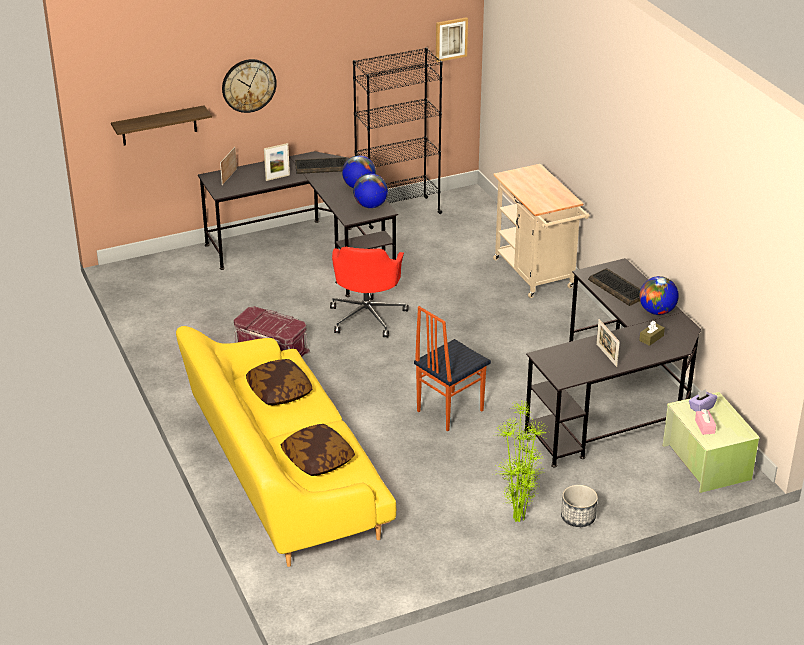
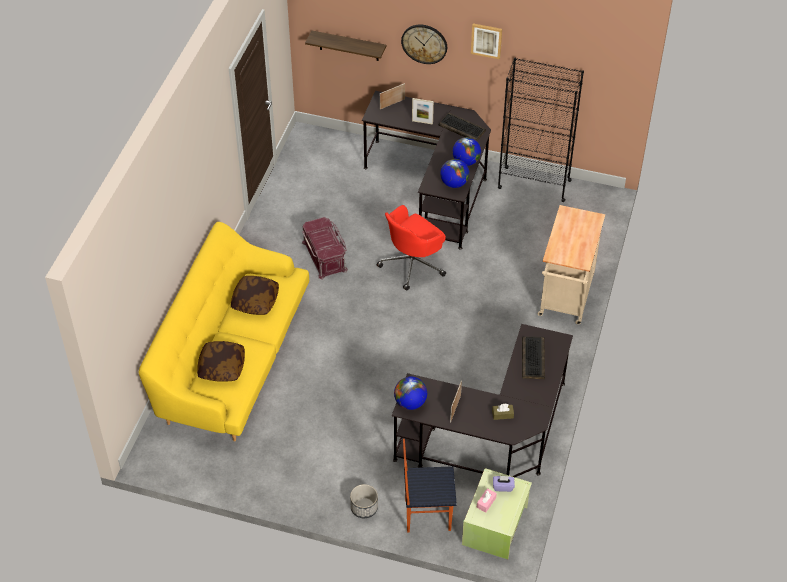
camera: 40 degrees right, 15 degrees up
(449, 410) = (379, 374): chair -> chair (427, 514)
(451, 39) = (610, 71): picture -> picture (486, 40)
(517, 518) = (327, 482): potted plant -> none
(657, 311) = (535, 395): globe -> globe (410, 403)

